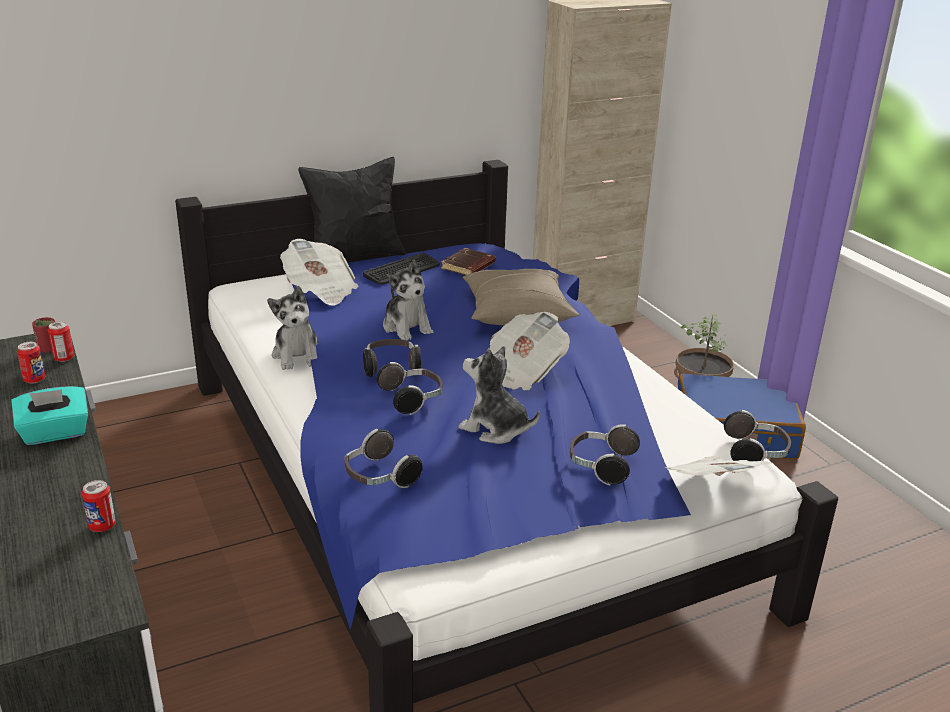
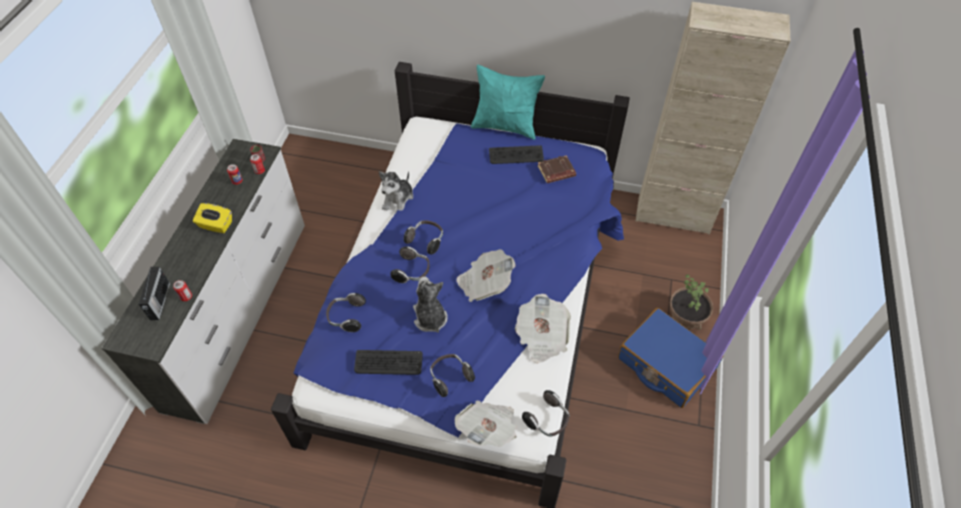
camera: 40 degrees right, 25 degrees up
(52, 554) = (159, 302): none -> radio
(55, 433) = (216, 225): turquoise tissue box -> yellow tissue box
(320, 290) = (454, 153): newspaper -> newspaper (542, 337)
(355, 256) = (505, 126): black pillow -> turquoise pillow
(407, 327) = (469, 210): plush toy -> none
(504, 490) = (388, 363): none -> keyboard
(517, 313) = (541, 230): beige pillow -> none

